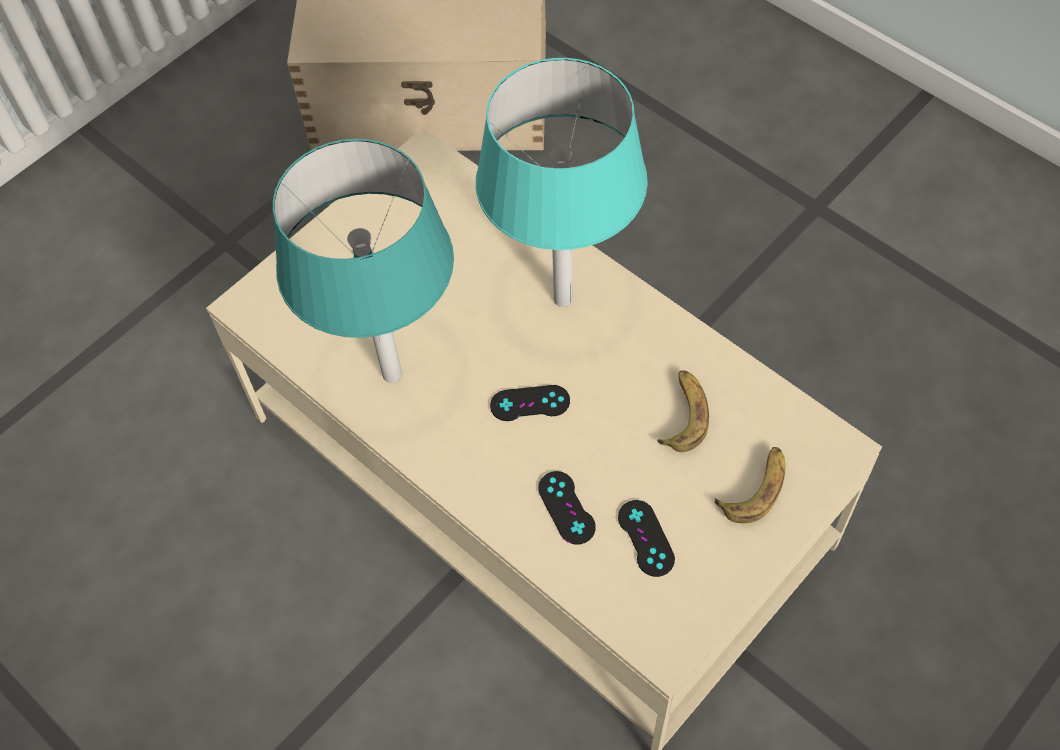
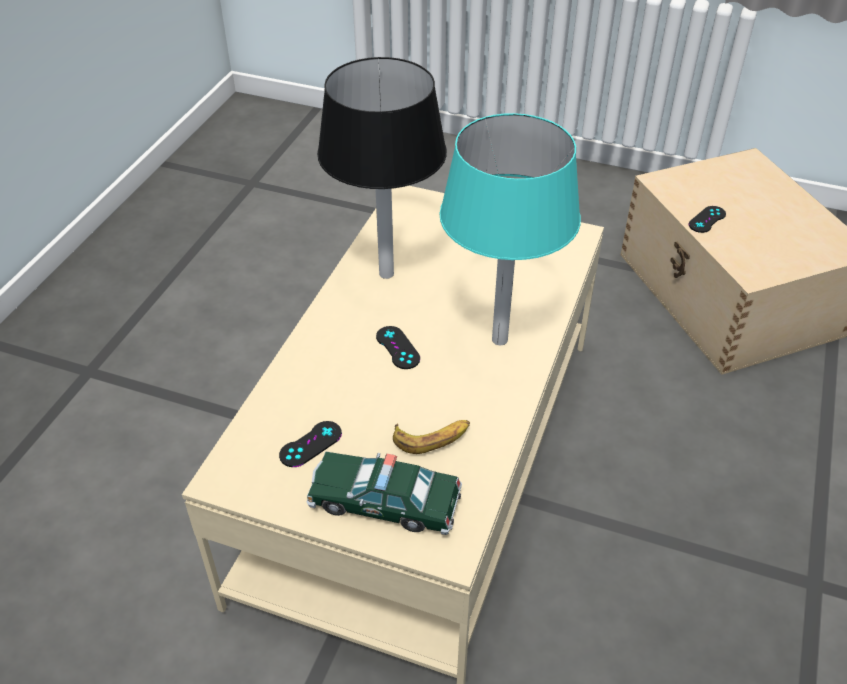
camera: 65 degrees right, 15 degrees down
(392, 374) = (386, 274): turquoise table lamp -> black table lamp
(566, 507) = (318, 392): black game controller -> black game controller (707, 219)
(755, 488) = (384, 502): banana -> toy car

